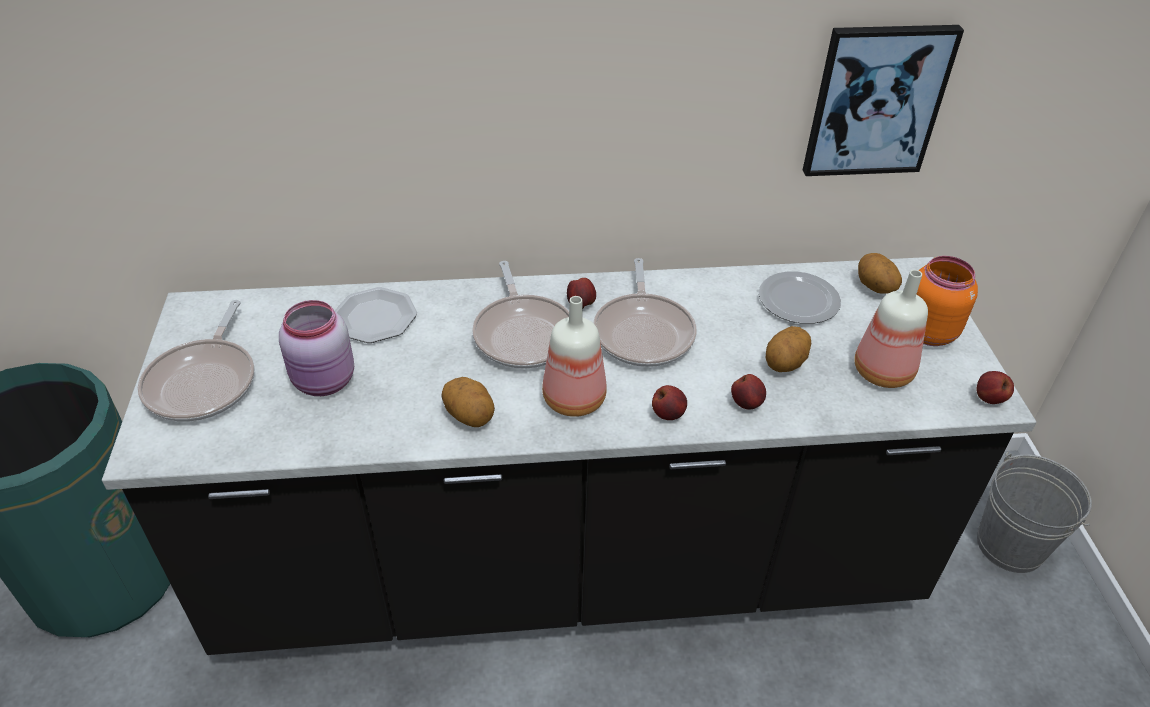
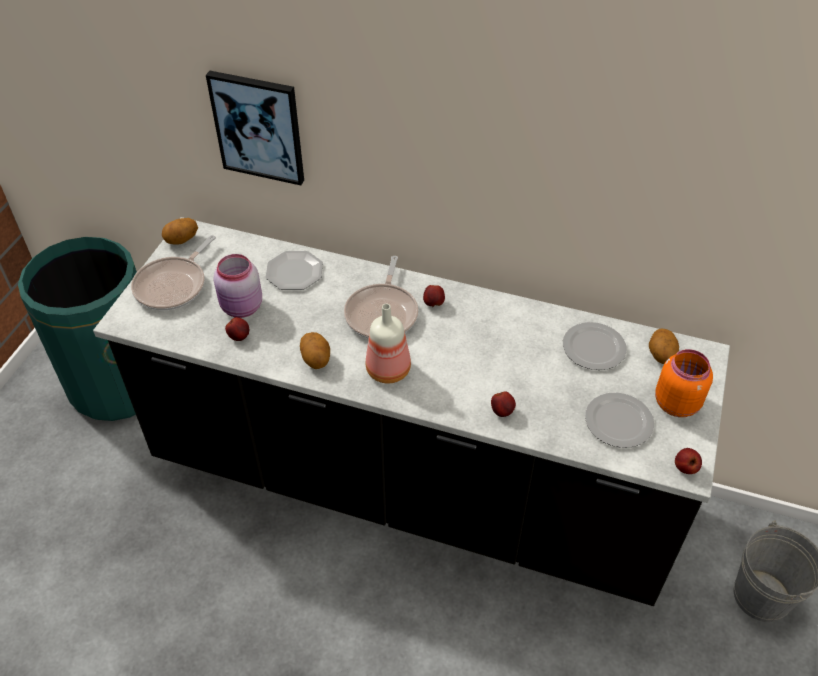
camera: 25 degrees right, 5 degrees up
(643, 332) = (464, 337): frying pan -> none
(668, 414) = (443, 401): apple -> apple (239, 337)
(785, 364) = (550, 392): potato -> potato (182, 241)
(876, 101) = (682, 216): picture -> picture (258, 127)
(884, 372) = (620, 422): bottle -> plate

